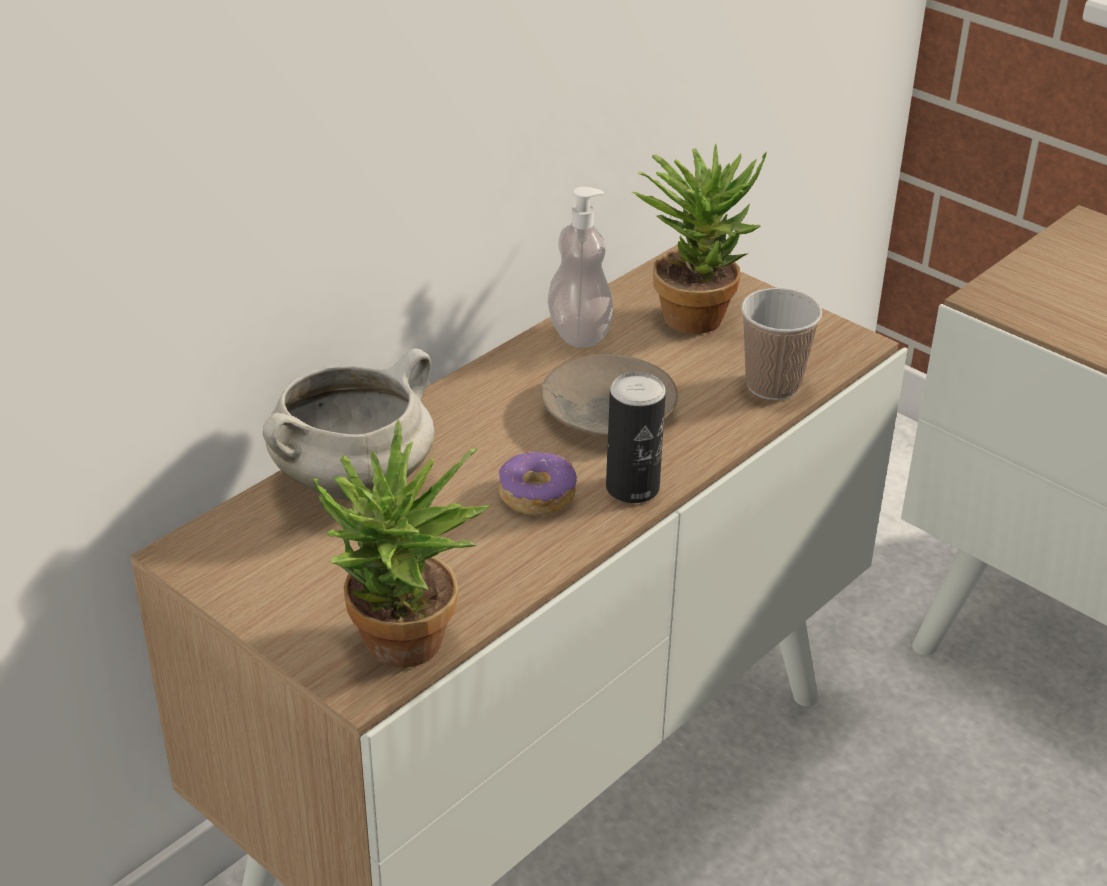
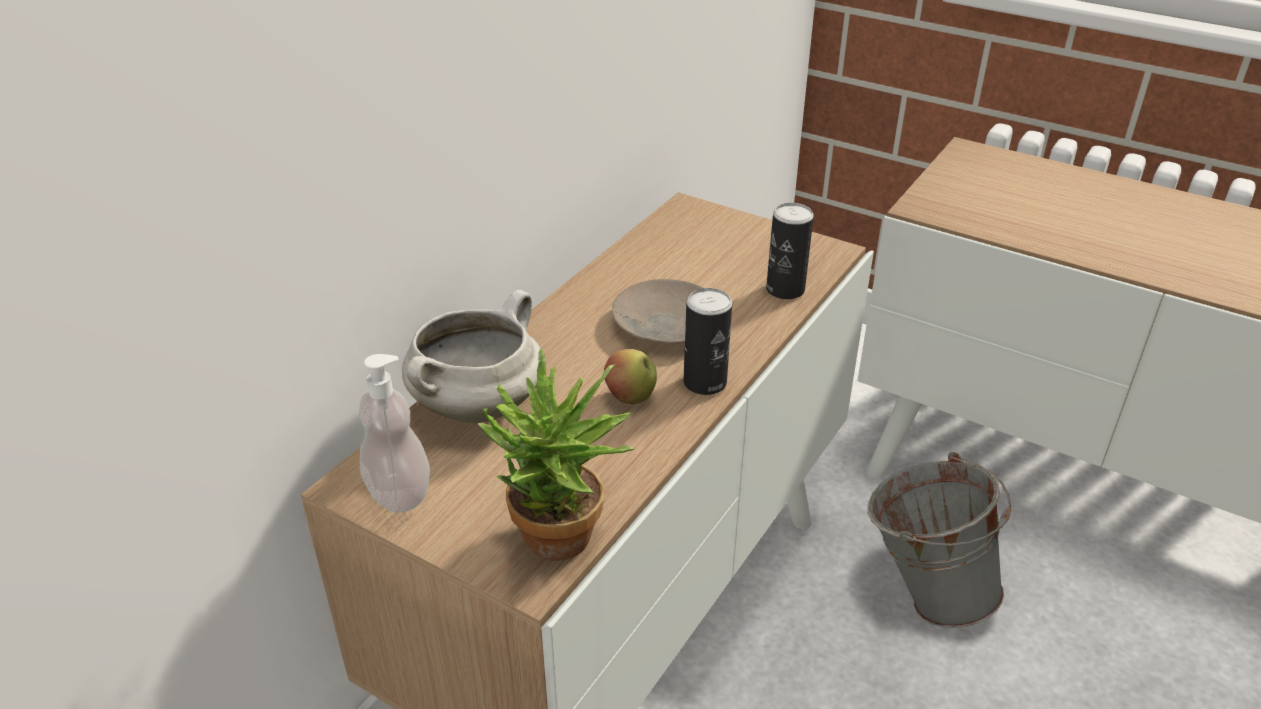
camera: 10 degrees left, 0 degrees up
(536, 495) = (630, 398): donut -> apple
(579, 333) = (624, 267): soap dispenser -> soap dispenser (399, 493)
(695, 311) = (707, 240): potted plant -> none
(772, 385) = (785, 289): cup -> can
(943, 810) = (923, 593): none -> grey bucket

